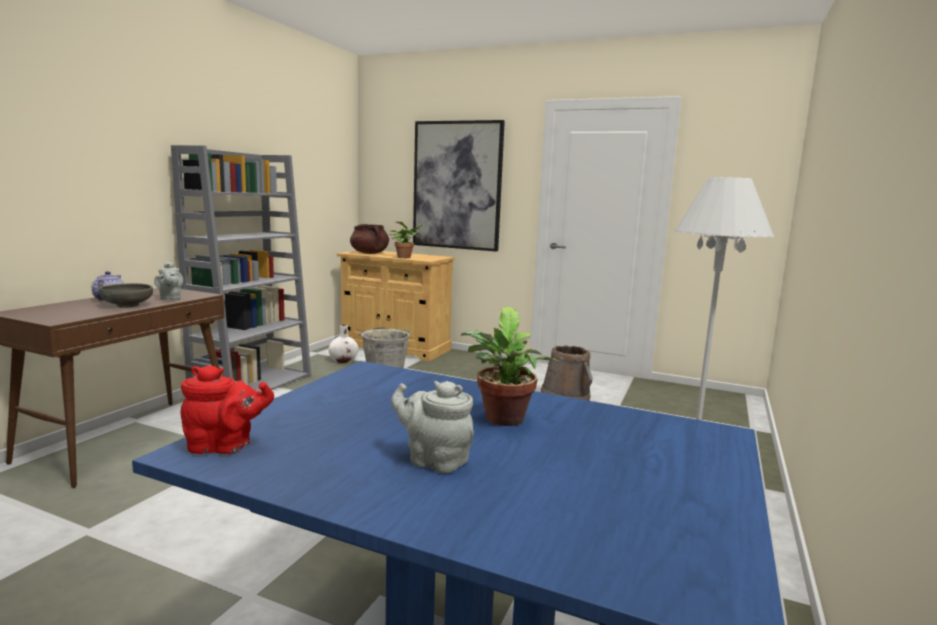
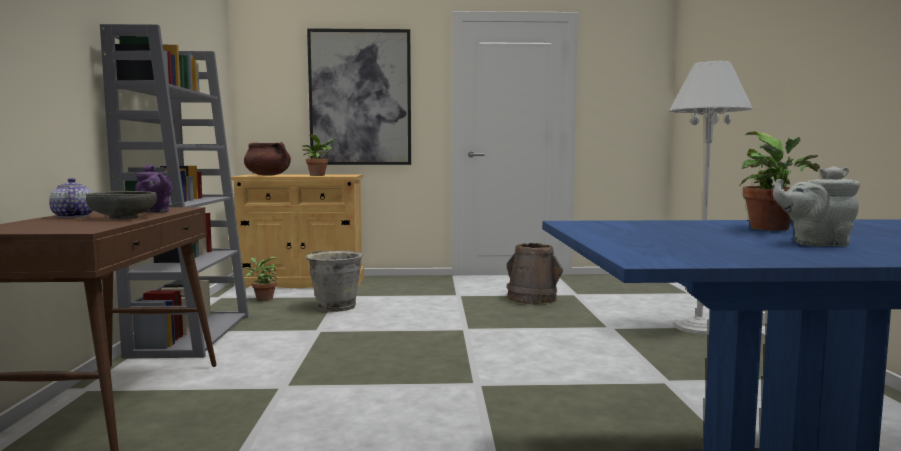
camera: 25 degrees left, 5 degrees down
(170, 298) = (154, 212): grey teapot -> purple teapot
(225, 447) = (661, 255): red teapot -> none
(343, 360) = (262, 299): white vase -> potted plant

